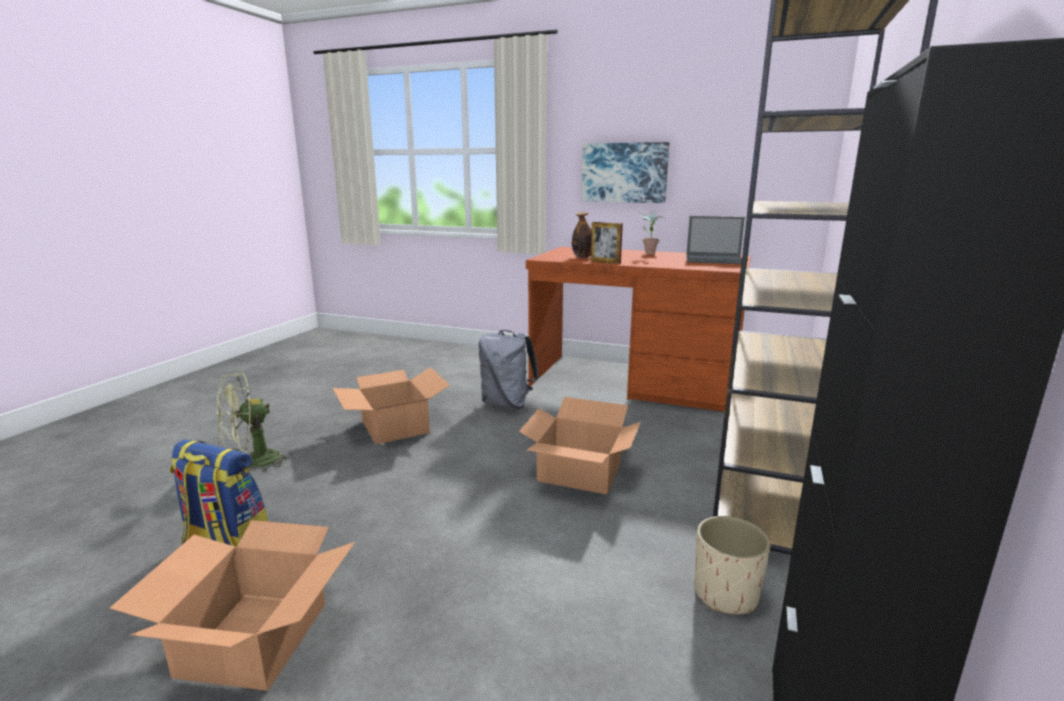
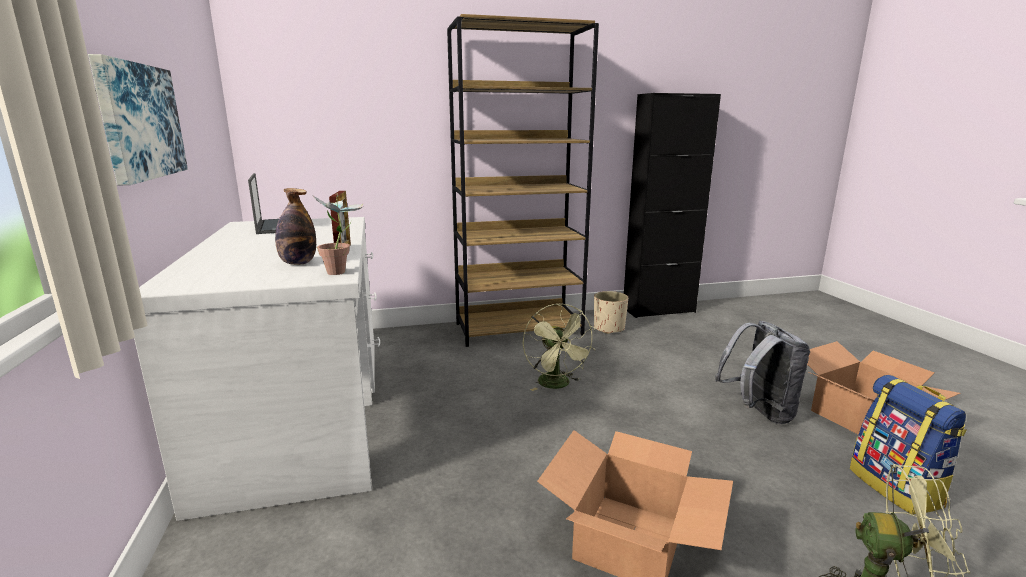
camera: 125 degrees left, 0 degrees up
(507, 404) = (456, 479): grey backpack -> grey backpack (758, 413)
(579, 472) = (557, 385): cardboard box -> green fan
(634, 382) = (302, 415): brown desk -> white desk
(649, 254) = (237, 246): potted plant -> potted plant (343, 272)

